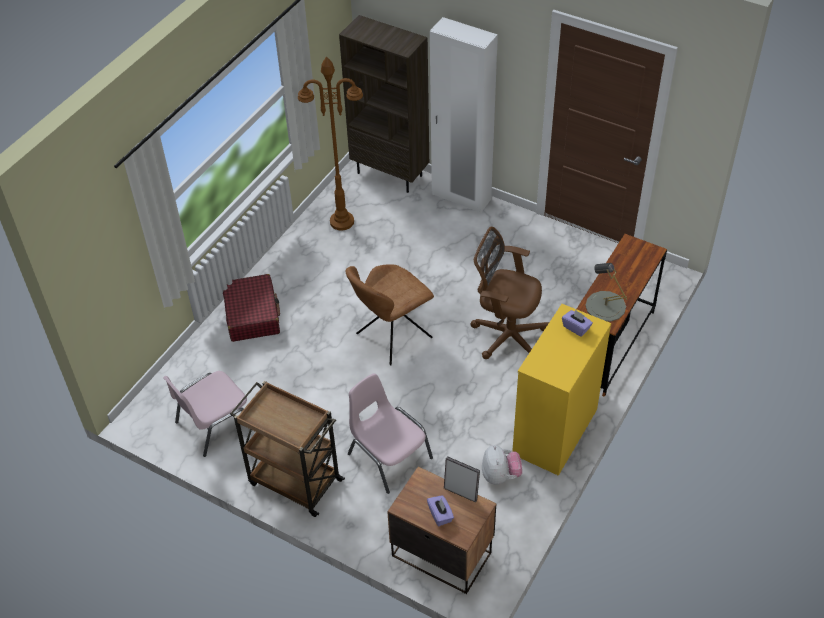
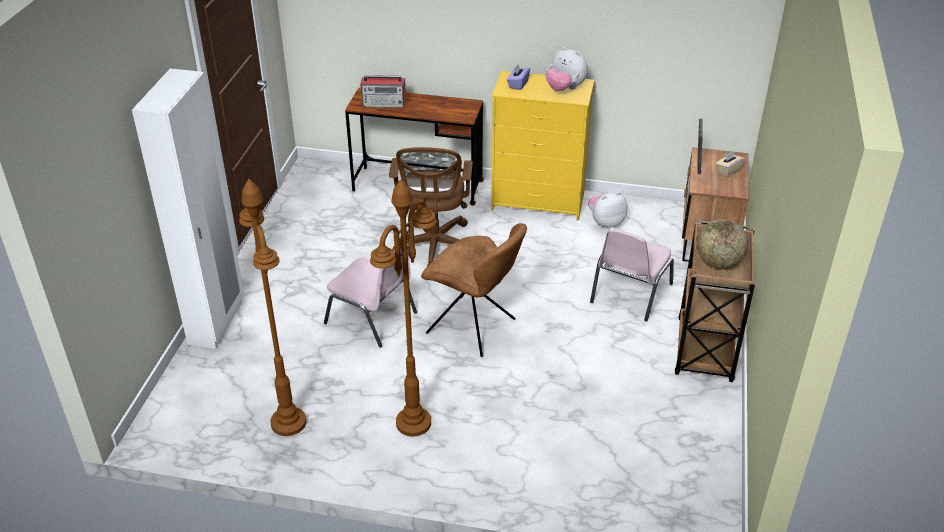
camera: 110 degrees left, 10 degrees down
(214, 424) = (679, 441): pink chair -> pink chair (372, 318)
(252, 315) = (494, 463): red suitcase -> none
(278, 413) = (718, 263): none -> globe
(310, 282) = (413, 422): none -> brown floor lamp
(390, 174) = (178, 398): brown bookcase -> none
(440, 515) = (728, 171): purple tissue box -> beige tissue box
(555, 361) = (565, 89): none -> plush toy
(605, 306) = (450, 108): grey table lamp -> none
(628, 261) = (384, 103): none -> radio

